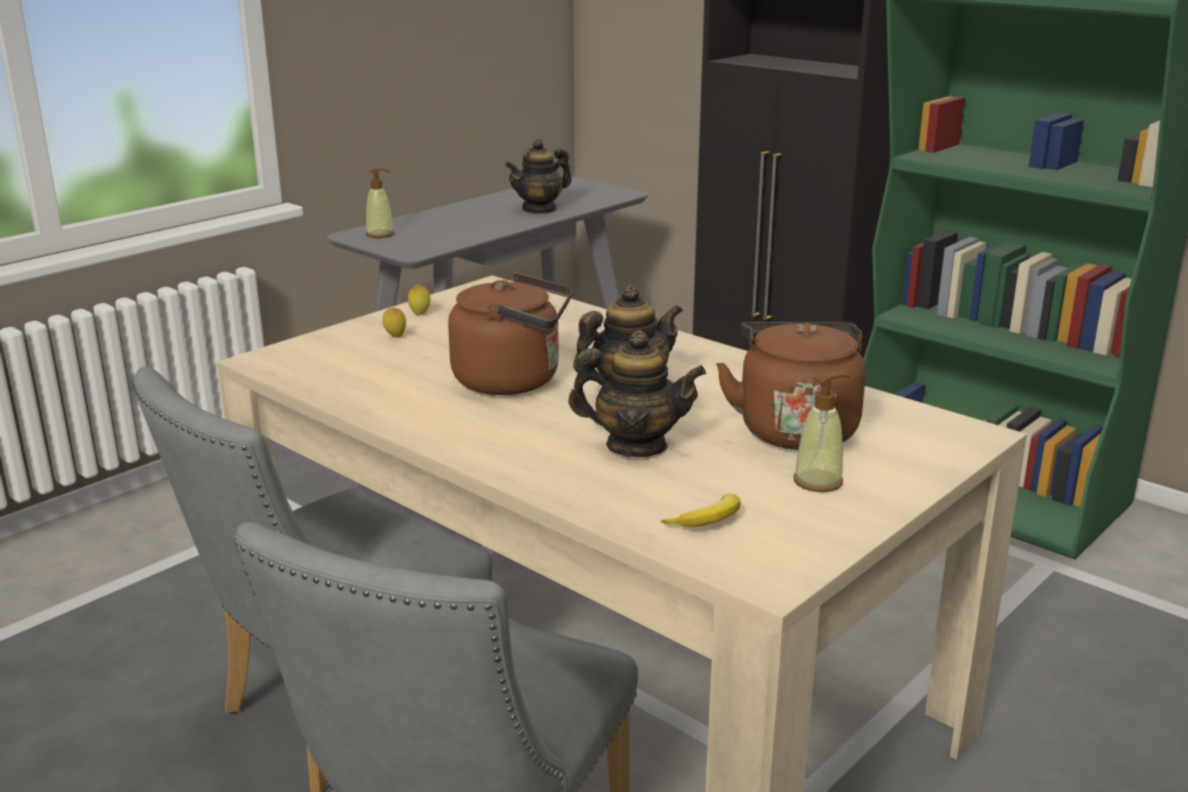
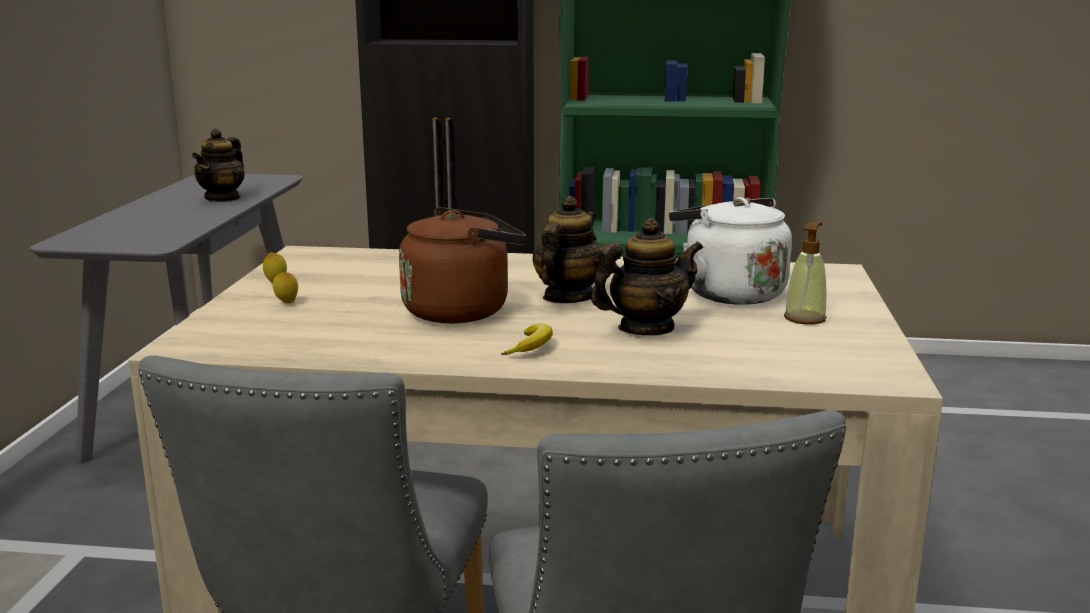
camera: 35 degrees left, 5 degrees down
(380, 234) = (92, 238): soap dispenser -> none
(708, 521) = (788, 359): banana -> banana (531, 347)
(795, 429) = (728, 293): brown kettle -> white kettle

